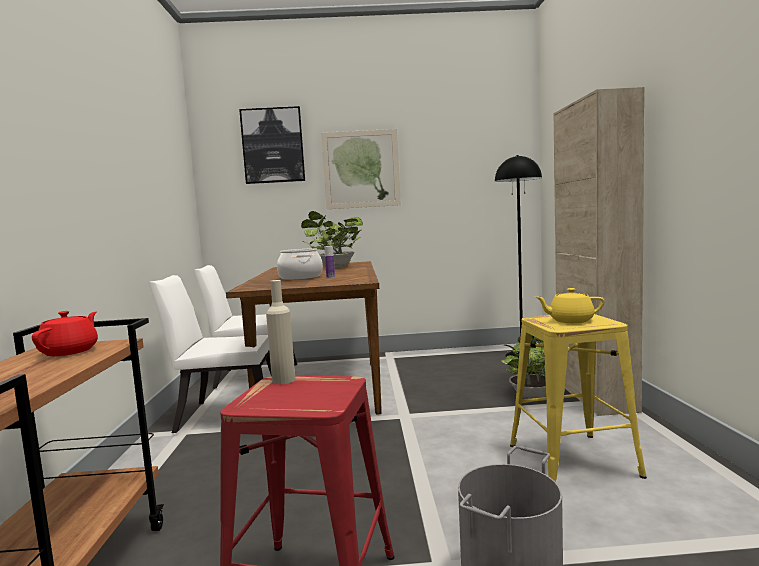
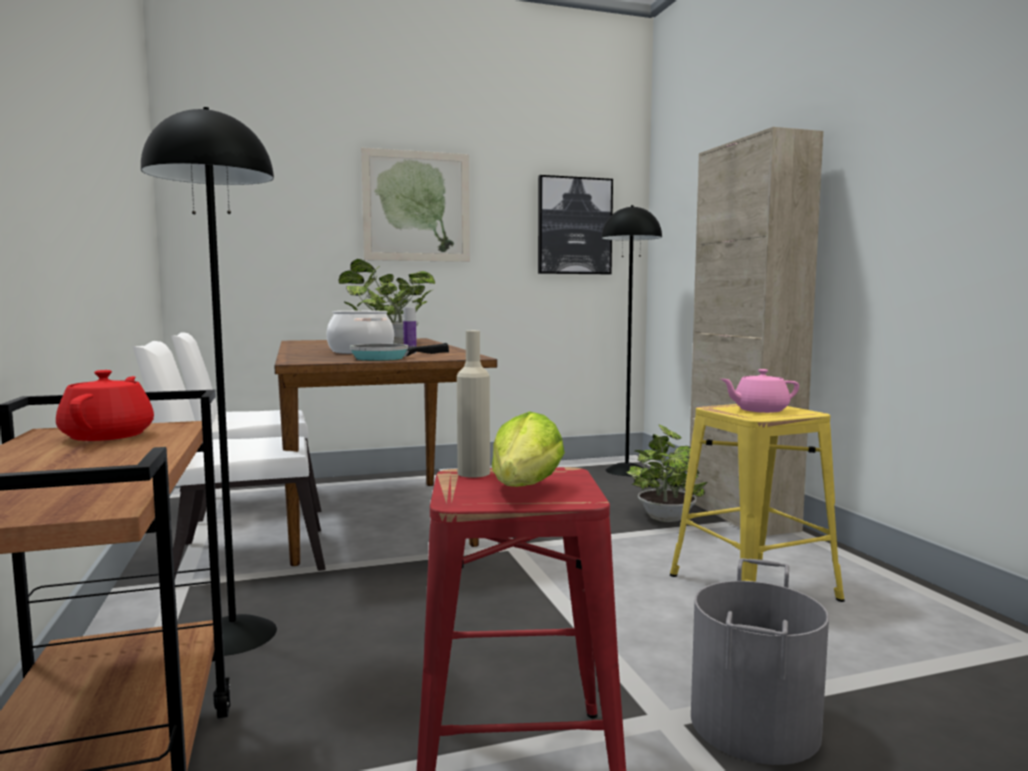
camera: 15 degrees left, 0 degrees up
(193, 471) = (234, 634): none -> black floor lamp
(273, 146) = (287, 159): picture -> picture (574, 226)
(291, 400) = (519, 493): none -> lettuce
(304, 284) = (385, 358): none -> frying pan
(570, 321) = (759, 410): yellow teapot -> pink teapot

